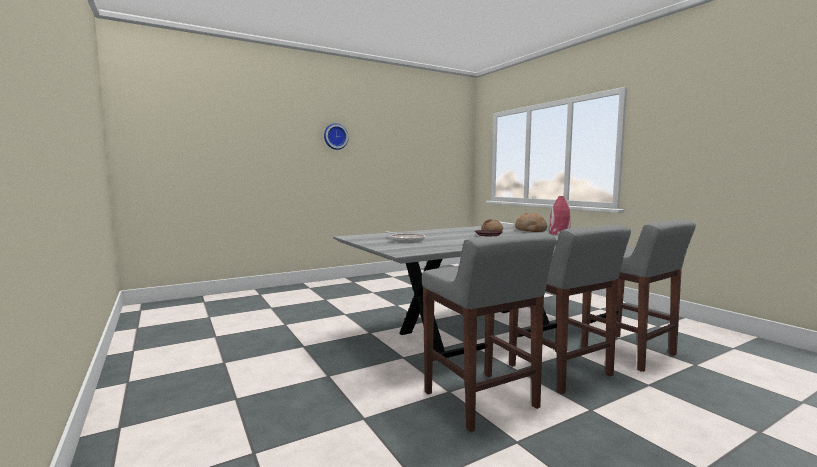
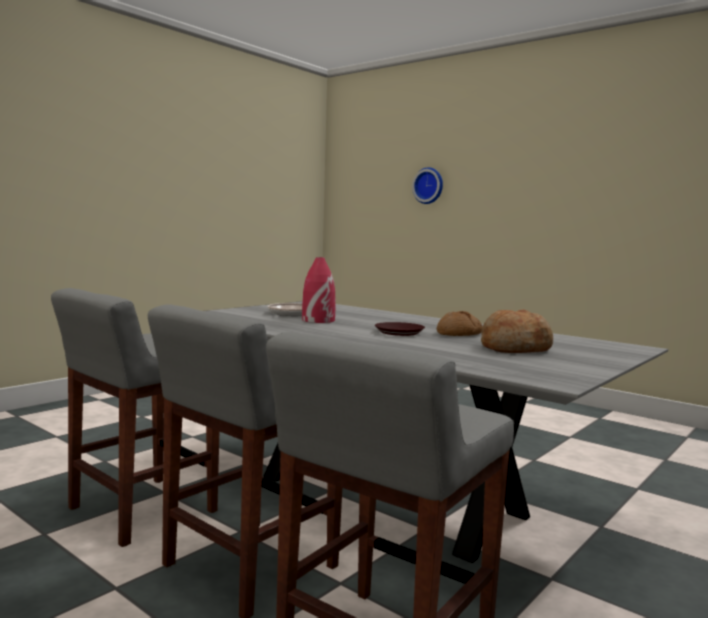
camera: 70 degrees right, 0 degrees up
(335, 136) = (544, 167): wall clock -> wall clock (429, 186)
(559, 233) = (490, 359): red vase -> red vase (318, 320)

